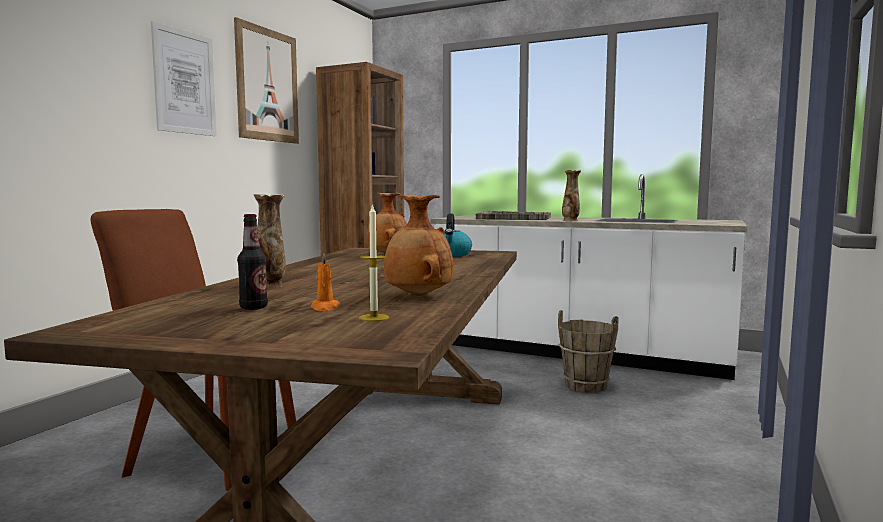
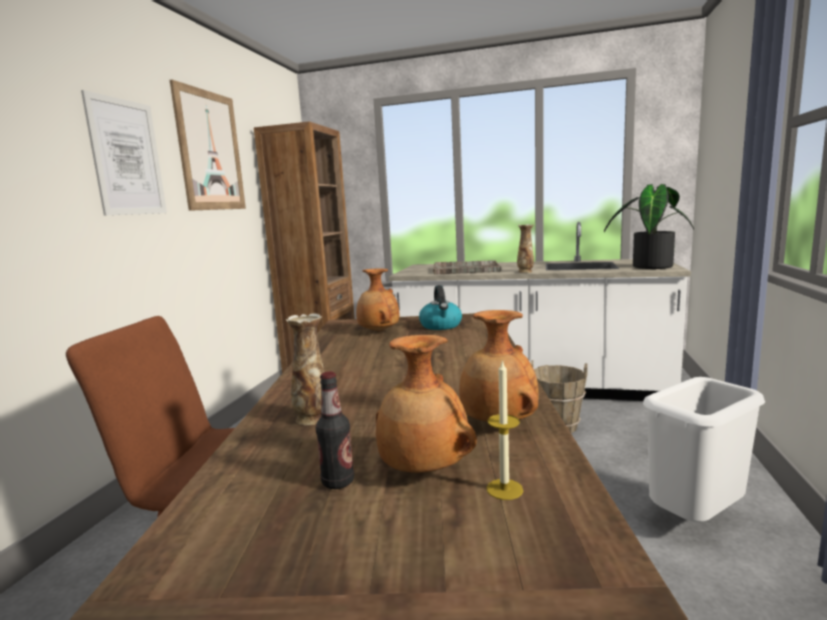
camera: 10 degrees left, 5 degrees up
(324, 307) = (423, 469): orange candle -> brown vase
(678, 471) = (695, 523): none -> white trash can
(709, 222) = (648, 266): none -> potted plant

